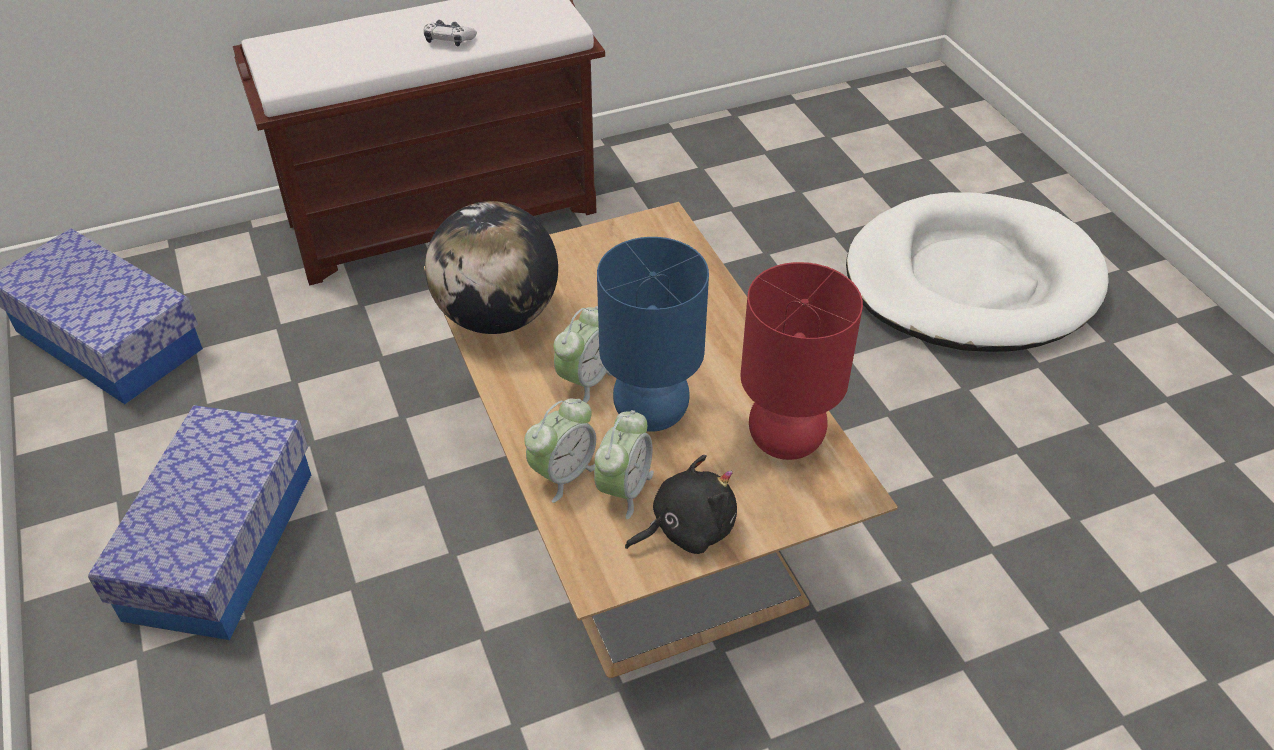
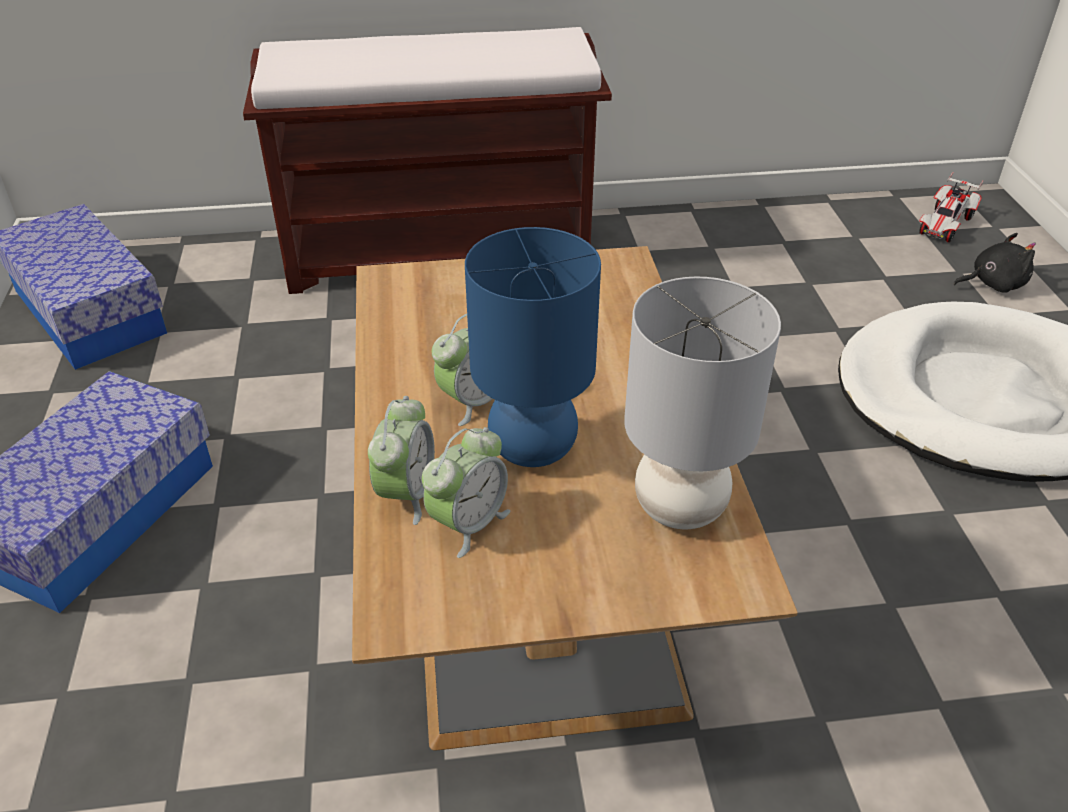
camera: 15 degrees right, 5 degrees down
(449, 40) = (453, 62): game controller -> none
(497, 316) = (408, 323): globe -> none
(563, 474) = (407, 494): alarm clock -> alarm clock turned 45 degrees counterclockwise
(687, 528) = (524, 583): black plush toy -> black plush toy (993, 284)
(786, 440) = (681, 507): red table lamp -> grey table lamp
(903, 112) = (945, 225): none -> toy car

